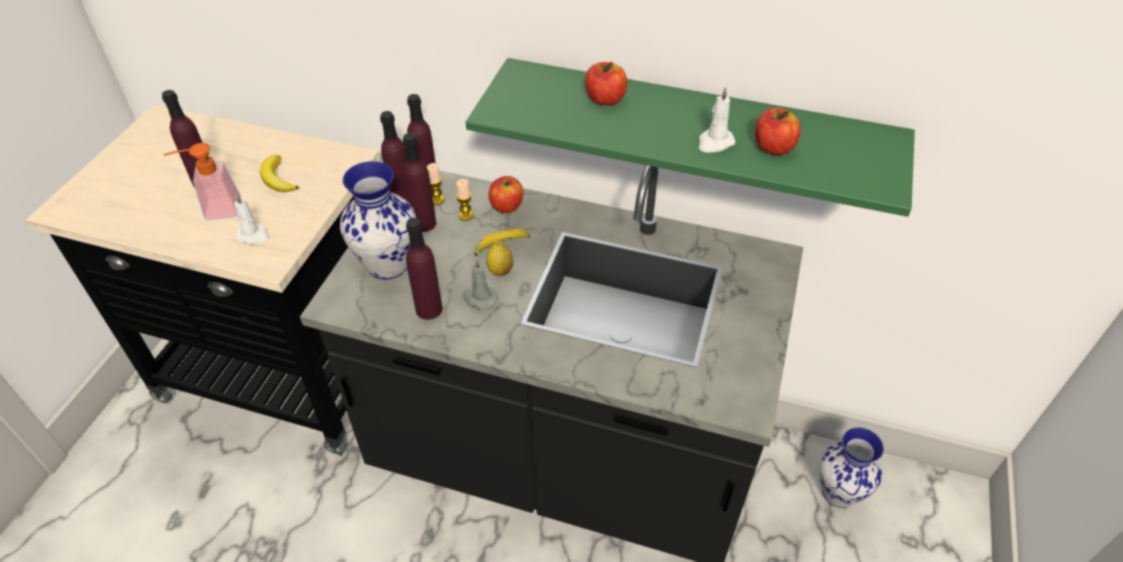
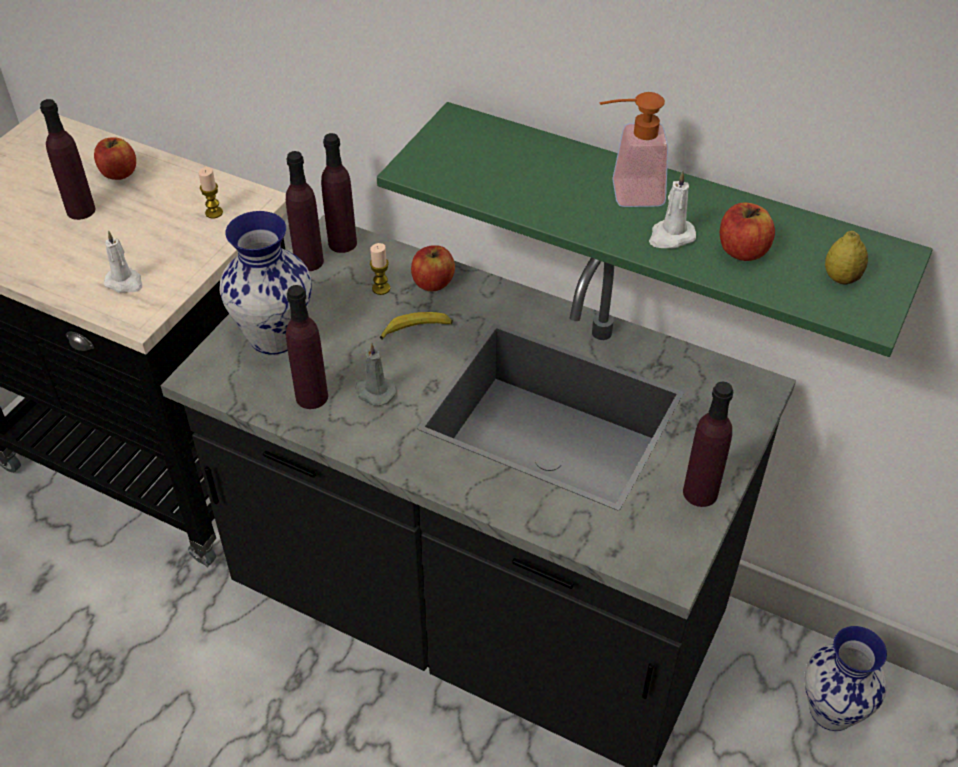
camera: 10 degrees right, 0 degrees up
(215, 210) = (87, 246): soap dispenser -> soap dispenser (627, 194)
(278, 178) = (165, 216): banana -> none
(424, 223) = (328, 292): purple bottle -> purple bottle (700, 492)
(437, 200) = (350, 265): candle -> candle (214, 213)
(500, 271) = (407, 362): lemon -> lemon (841, 278)
(605, 99) = (551, 167): apple -> apple (119, 173)

